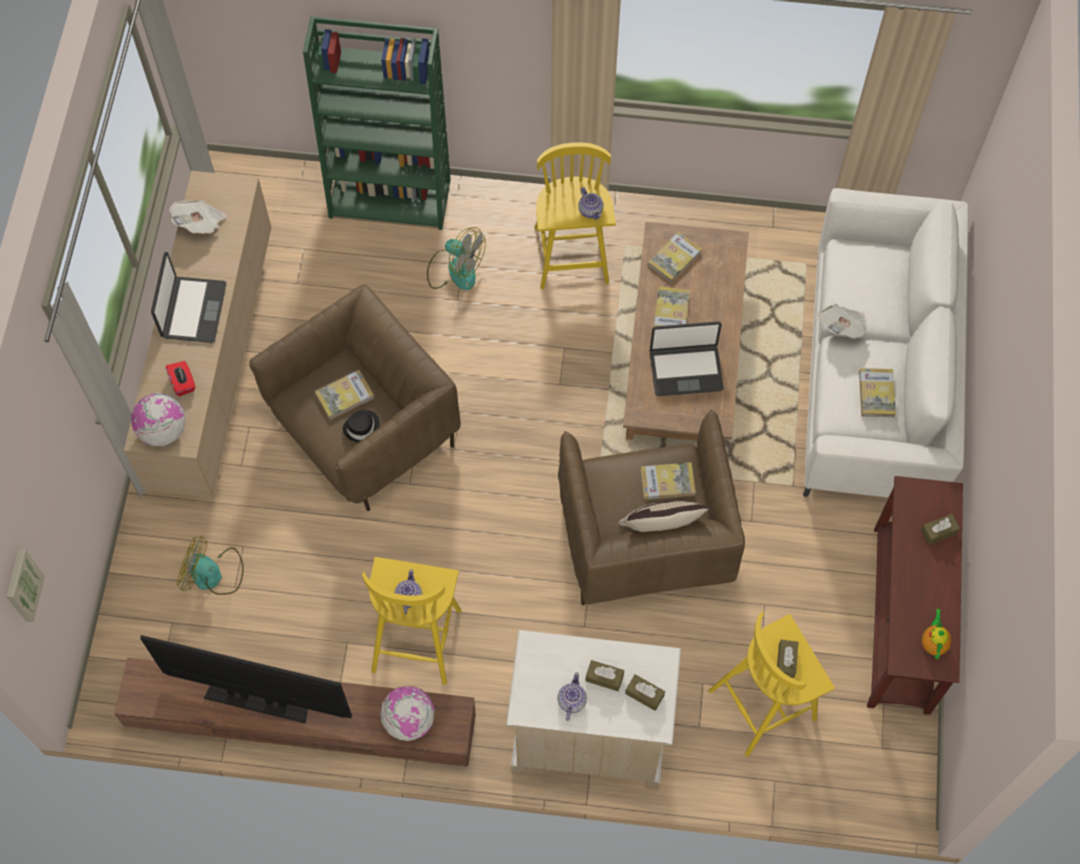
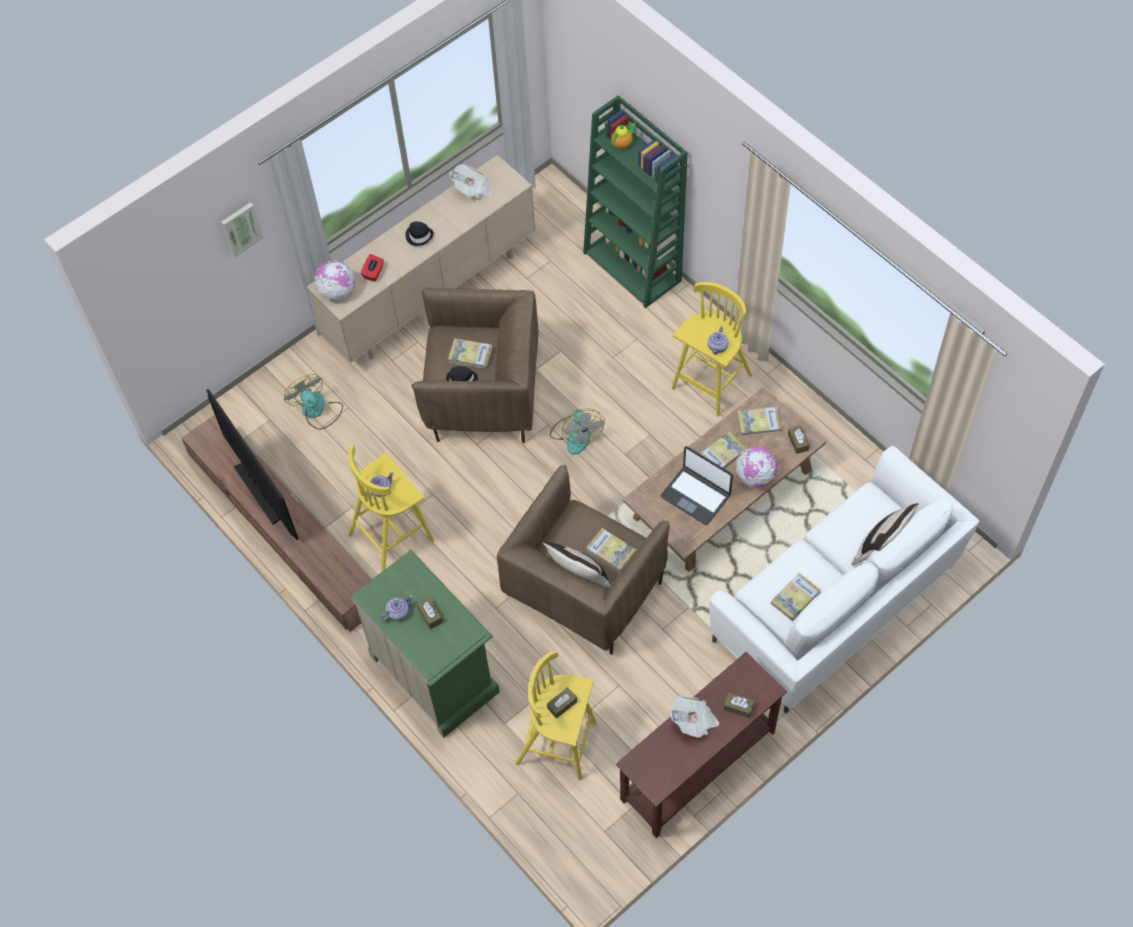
camera: 45 degrees right, 5 degrees down
(22, 585) = (160, 305): picture -> picture (241, 228)
(193, 310) = (419, 236): laptop -> black hat
(409, 720) = (329, 570): globe -> globe (755, 476)
(455, 269) = (629, 338): fan -> fan (576, 434)
(589, 736) = (434, 673): white dresser -> green dresser
(644, 694) = (443, 643): brown tissue box -> brown tissue box (798, 442)
(842, 327) = (816, 540): newspaper -> newspaper (694, 721)
(902, 293) = (880, 549): none -> pillow
(933, 642) = (664, 769): teapot -> teapot (623, 143)

